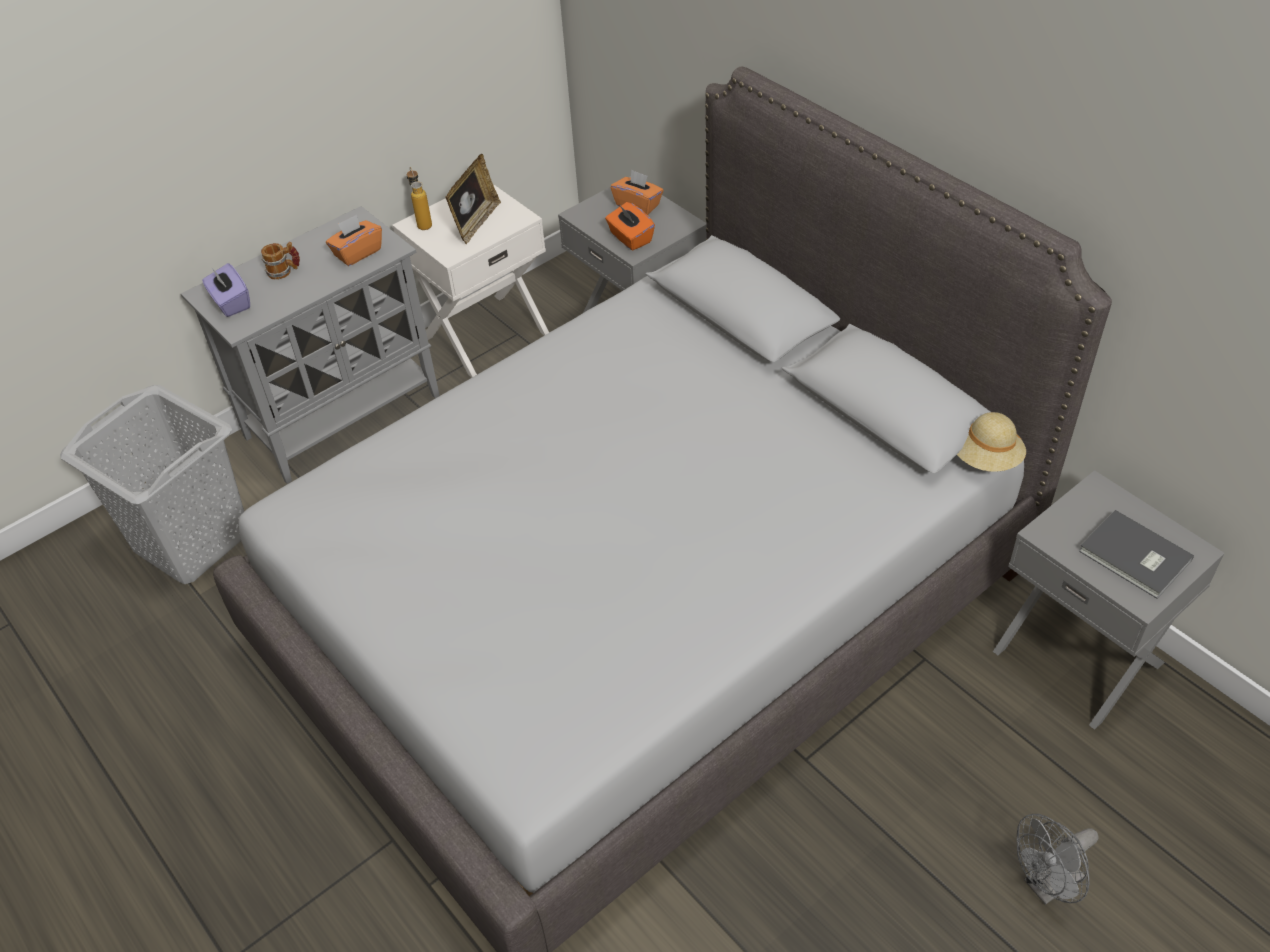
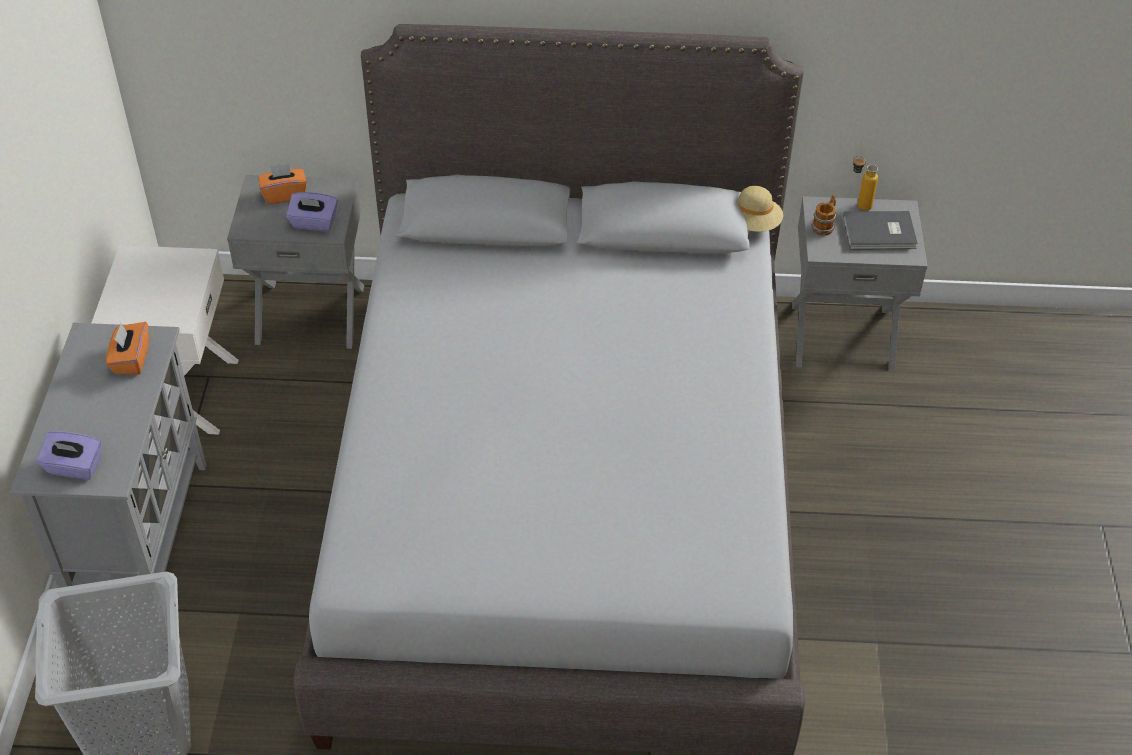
camera: 50 degrees left, 0 degrees up
(284, 271) = (85, 413): mug -> mug (824, 225)
(423, 223) = (116, 311): bottle -> bottle (858, 204)
(476, 223) = (165, 284): picture frame -> none
(630, 238) = (313, 223): orange tissue box -> purple tissue box
(1047, 885) = (965, 474): grey fan -> none

